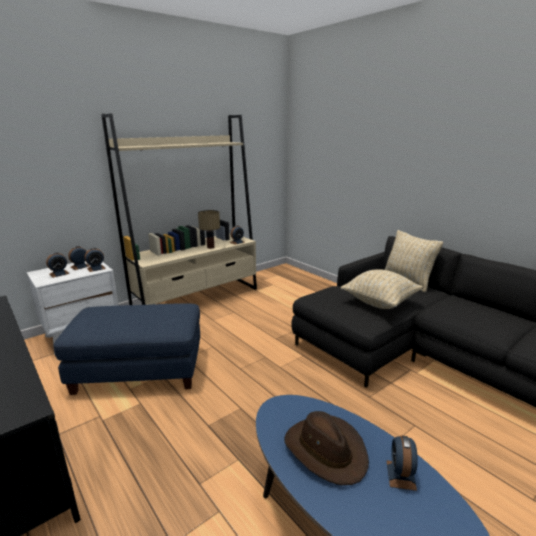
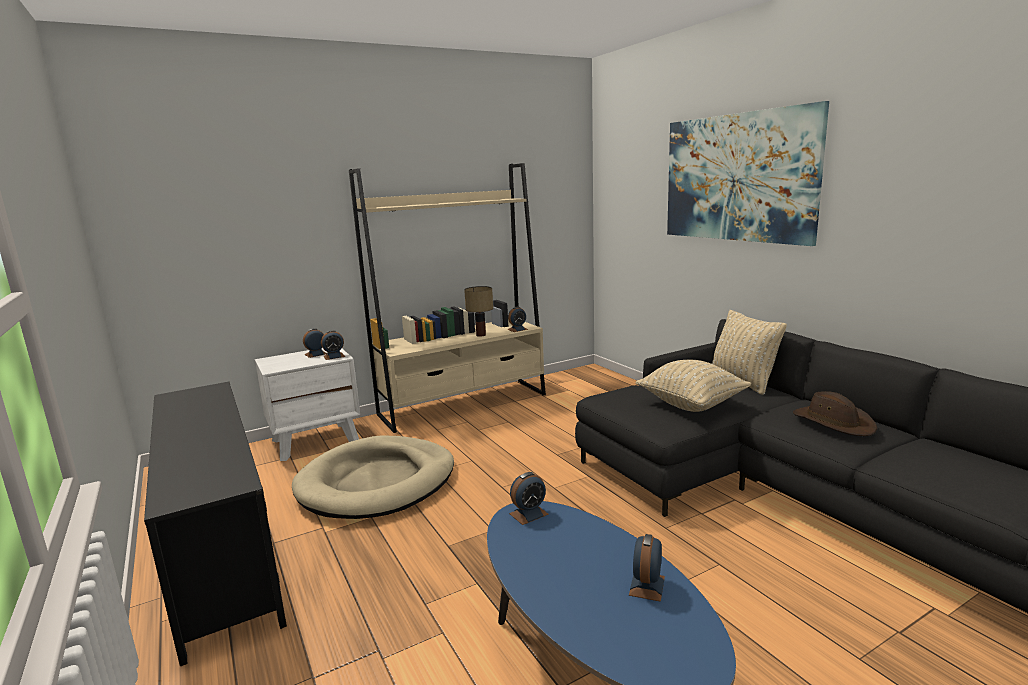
camera: 10 degrees right, 5 degrees down
(59, 274) = (291, 361): alarm clock -> alarm clock (528, 514)
(140, 370) = (377, 482): blue ottoman -> beige dog bed
(326, 450) = (564, 556): brown hat -> brown hat (833, 422)
(403, 133) = (737, 178): none -> picture

